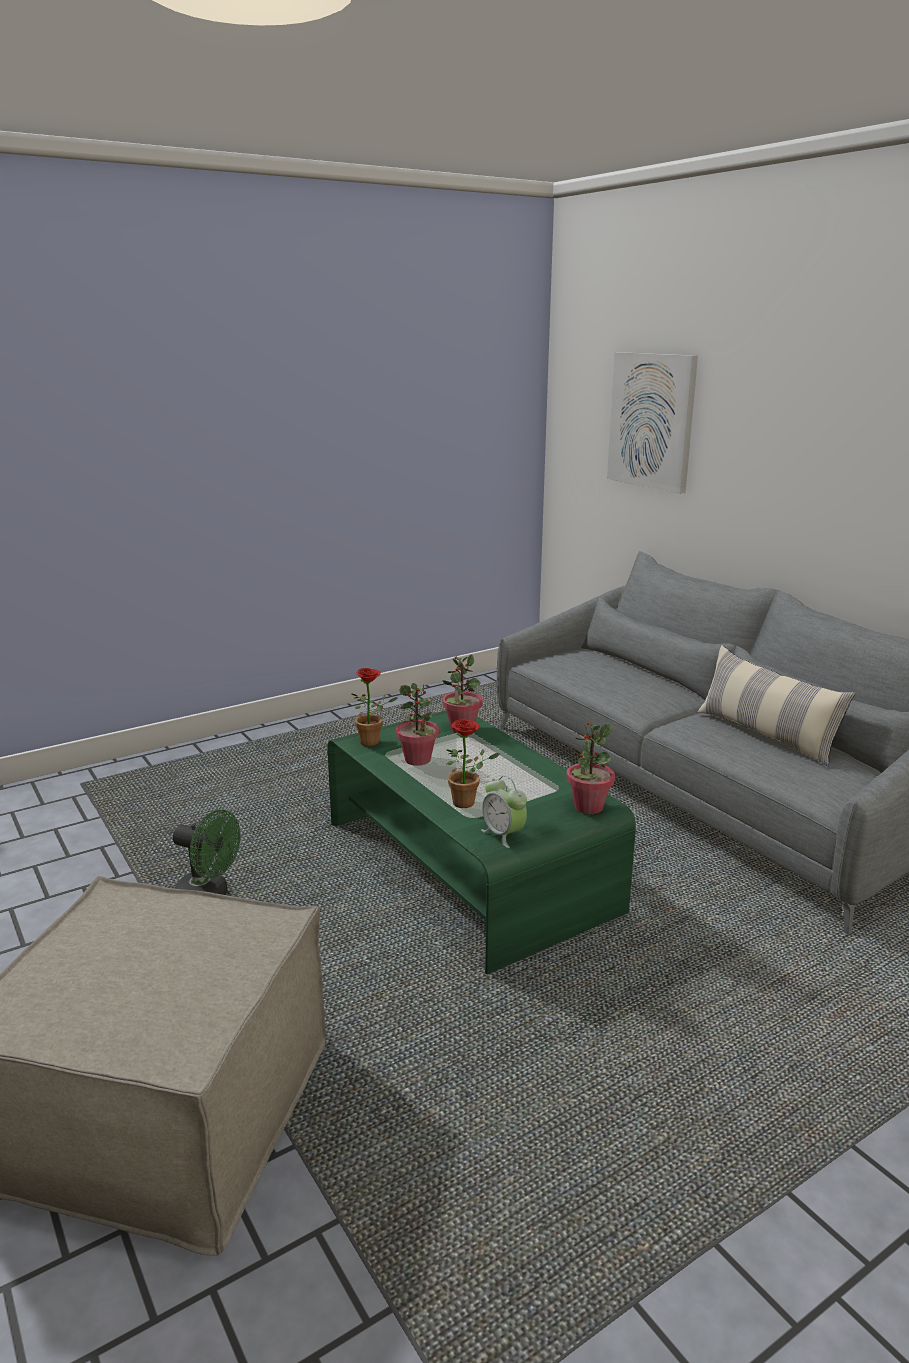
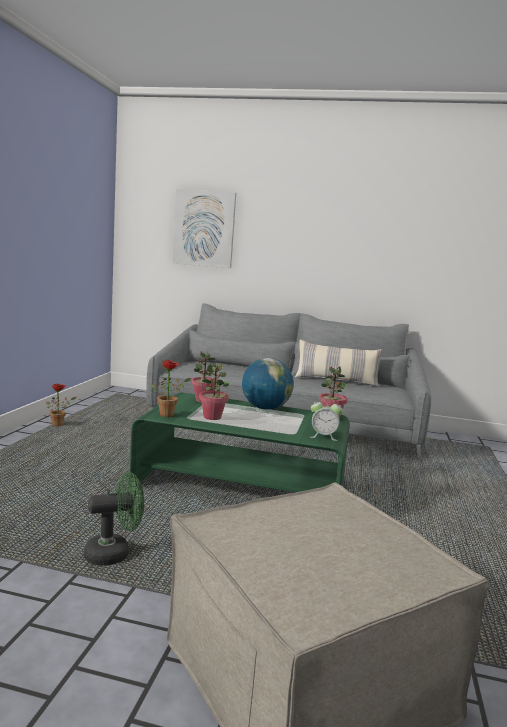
camera: 45 degrees left, 10 degrees down
(468, 803) = (279, 428): potted plant -> potted plant (60, 424)
(522, 763) = (265, 408): none -> globe

